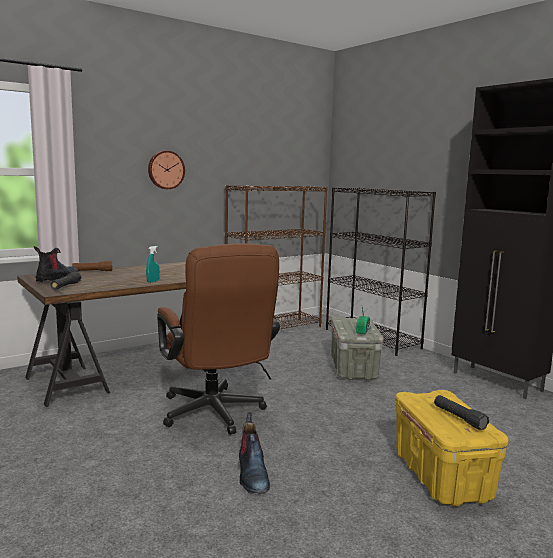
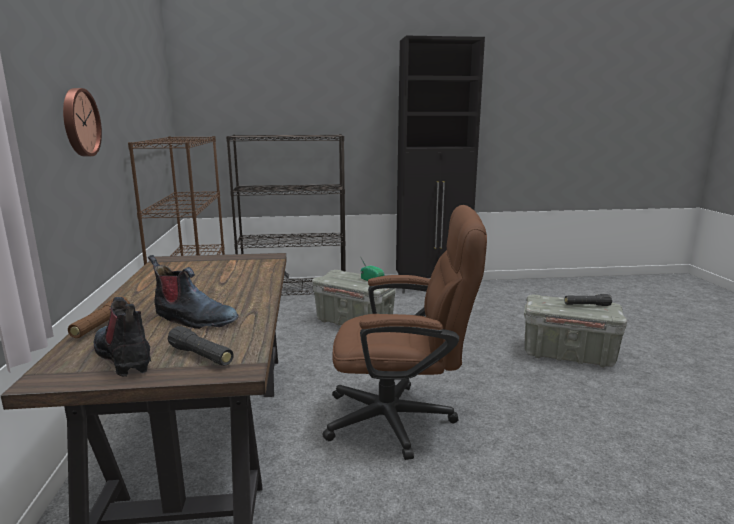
camera: 60 degrees left, 5 degrees up
(153, 281) = (254, 299): turquoise spray bottle -> none
(252, 475) = (543, 432): boot -> boot (194, 320)
(442, 476) = (569, 354): yellow storage box -> grey storage box

